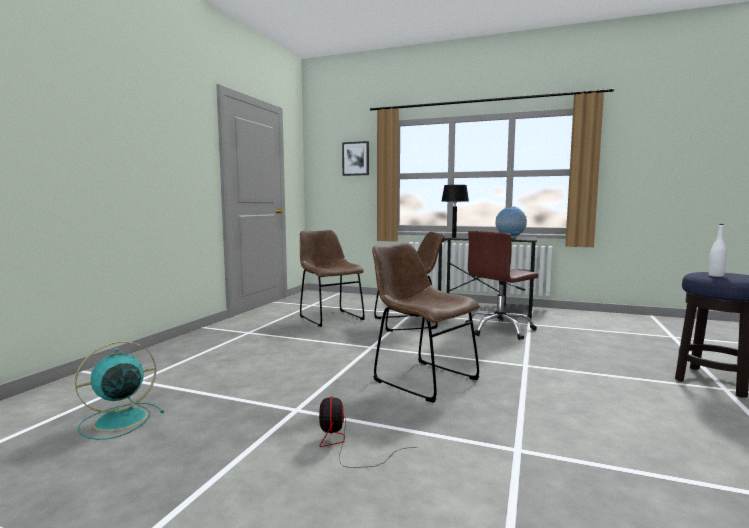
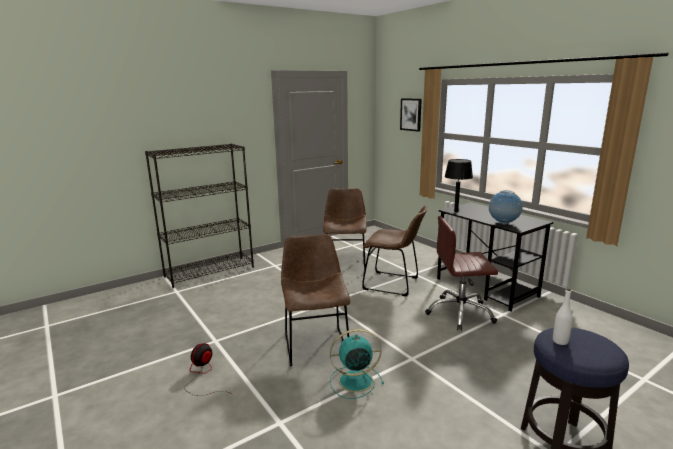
camera: 35 degrees right, 10 degrees up
(118, 420) = (140, 317): turquoise fan -> turquoise fan (354, 381)
(160, 353) = (210, 271): none -> black bookcase

